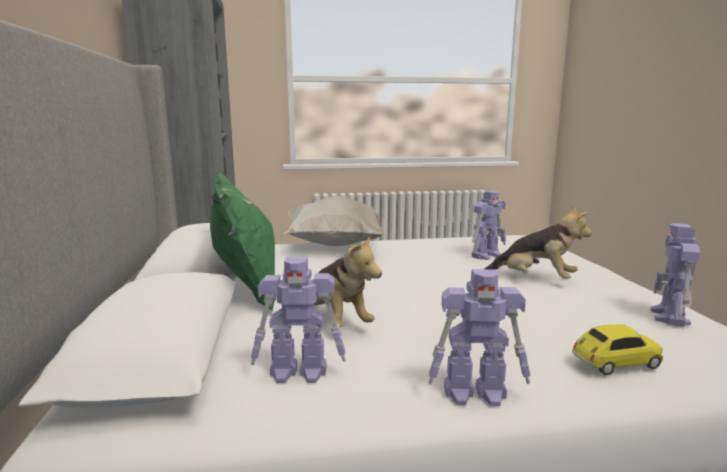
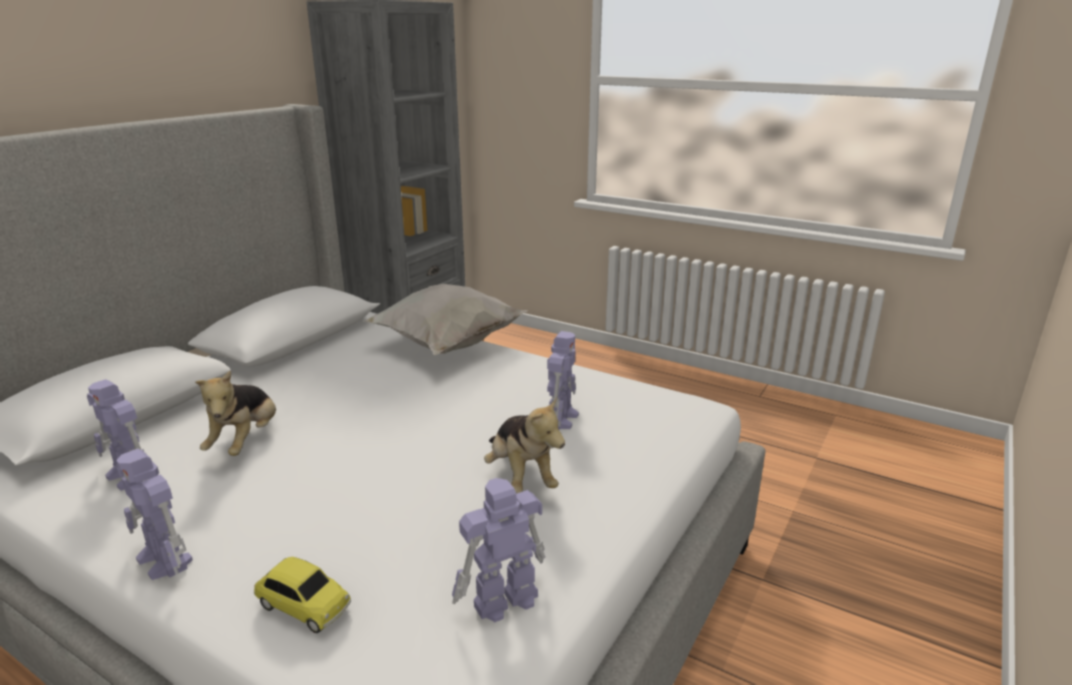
camera: 40 degrees right, 10 degrees up
(246, 293) = (261, 380): green pillow -> none
(486, 255) = (561, 418): toy robot -> toy robot turned 75 degrees counterclockwise

